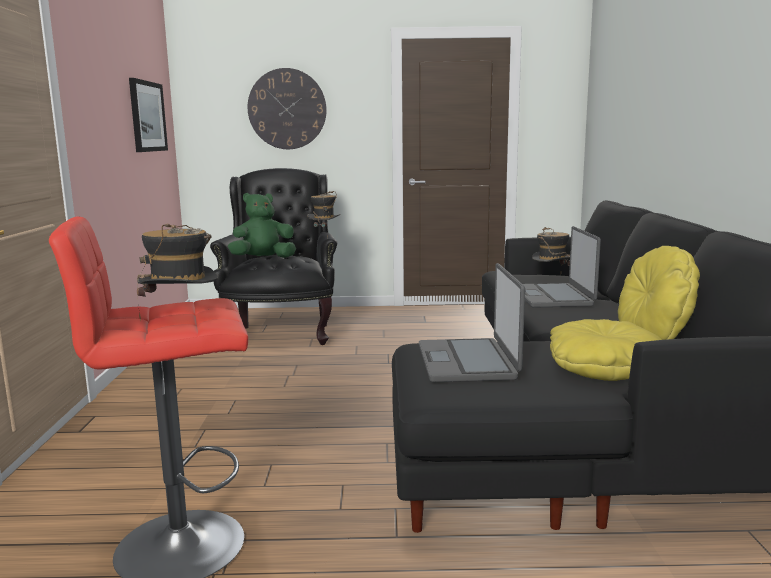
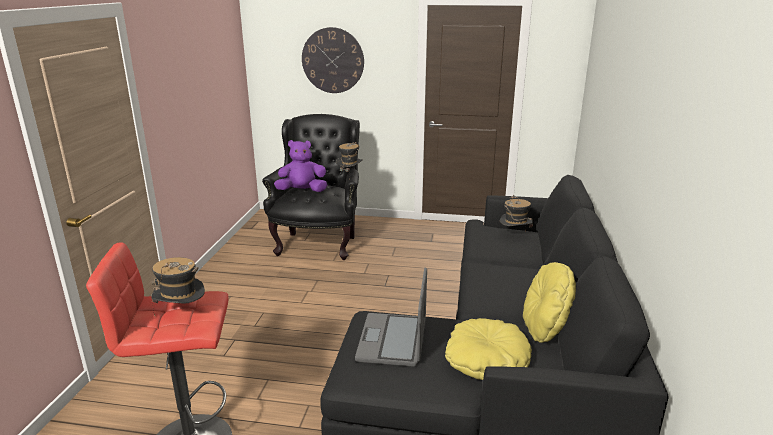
camera: 10 degrees right, 10 degrees up
(147, 116) = (219, 75): picture -> none
(263, 259) = (302, 191): green plush toy -> purple plush toy
(553, 297) = (500, 264): laptop -> none

